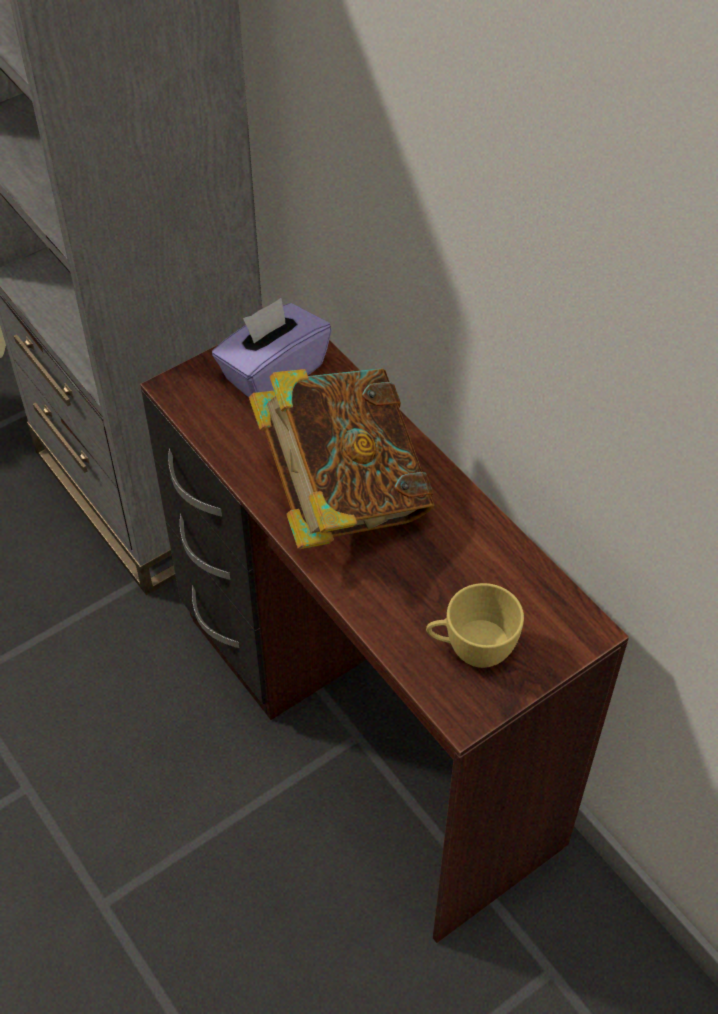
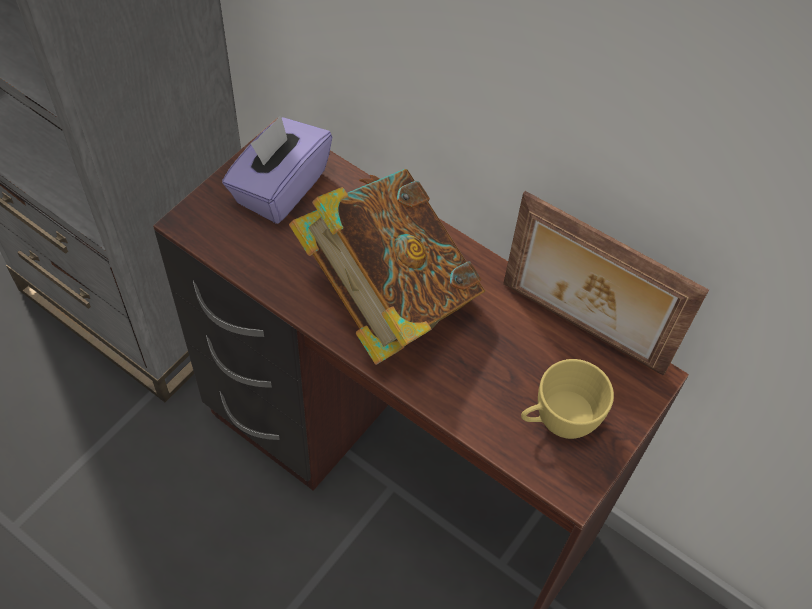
camera: 20 degrees left, 5 degrees up
(529, 568) = (580, 329): none -> picture frame

